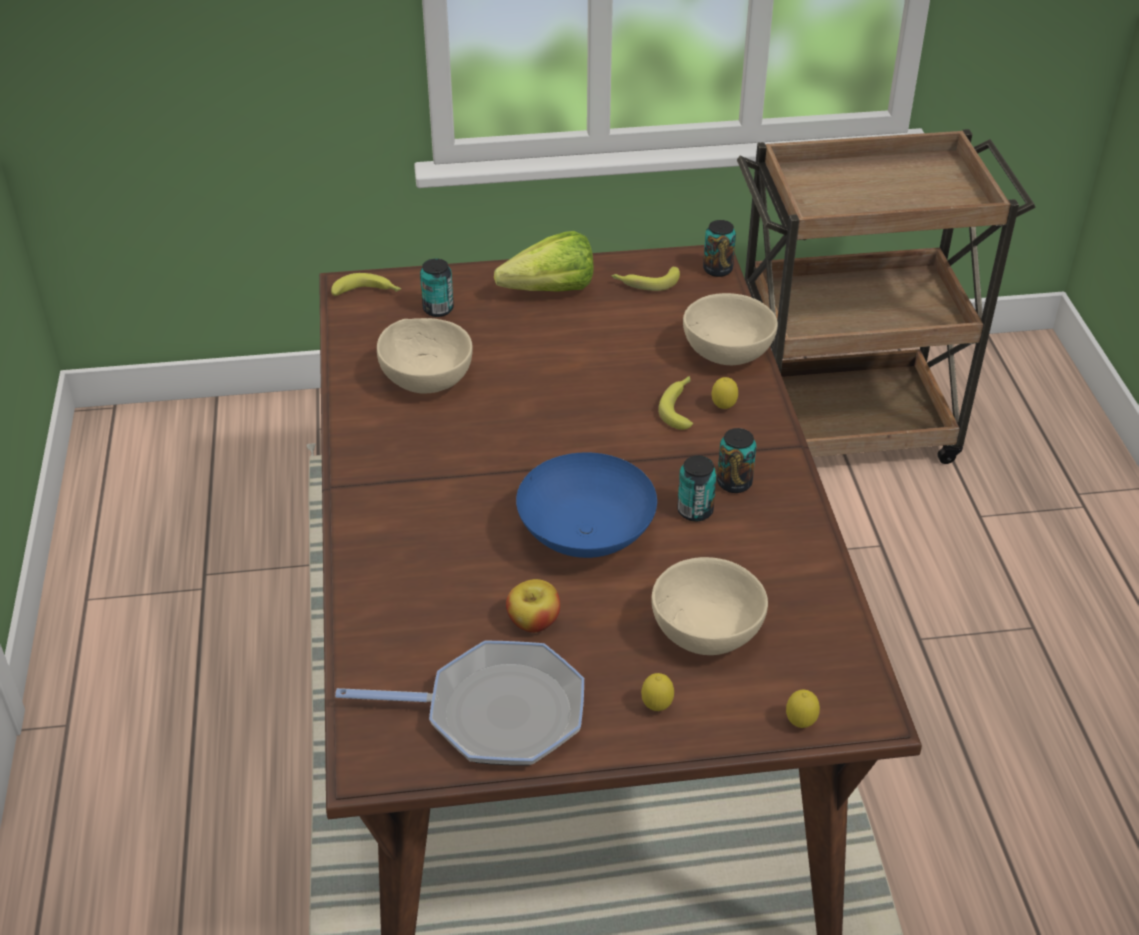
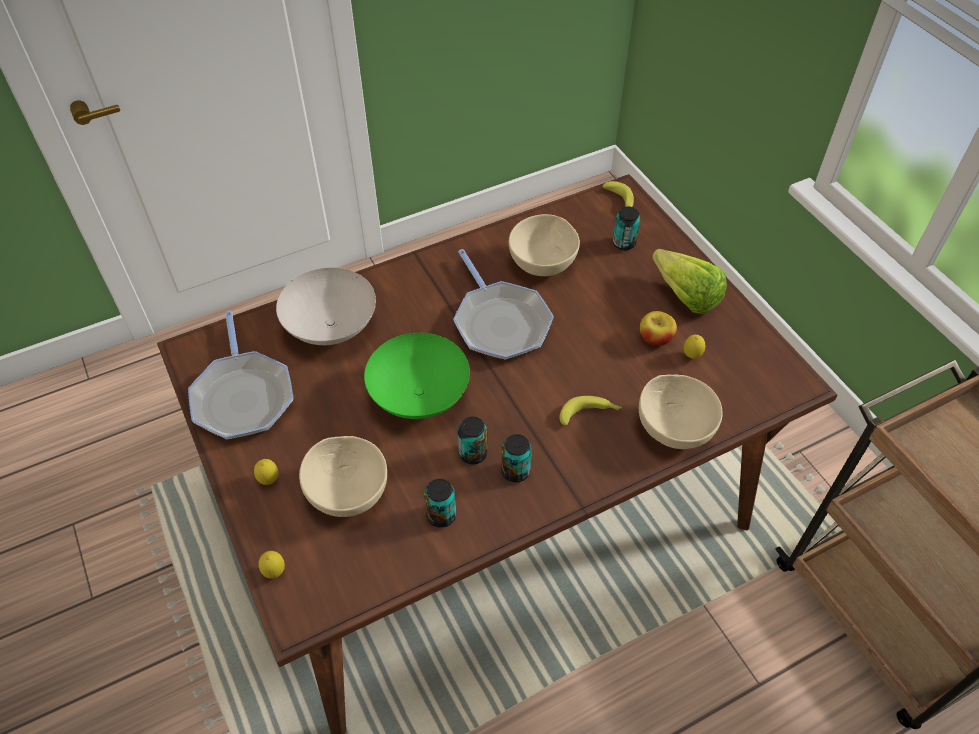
camera: 70 degrees right, 10 degrees up
(420, 595) = (333, 327): none -> white bowl
(504, 440) = (500, 322): none -> frying pan
(534, 622) = (327, 391): apple -> apple (655, 339)
(585, 535) = (421, 395): blue bowl -> green bowl
(645, 282) = (735, 350): banana -> none
(717, 269) = (787, 393): can -> can (441, 515)
(723, 408) = (603, 442): lemon -> lemon (691, 356)

